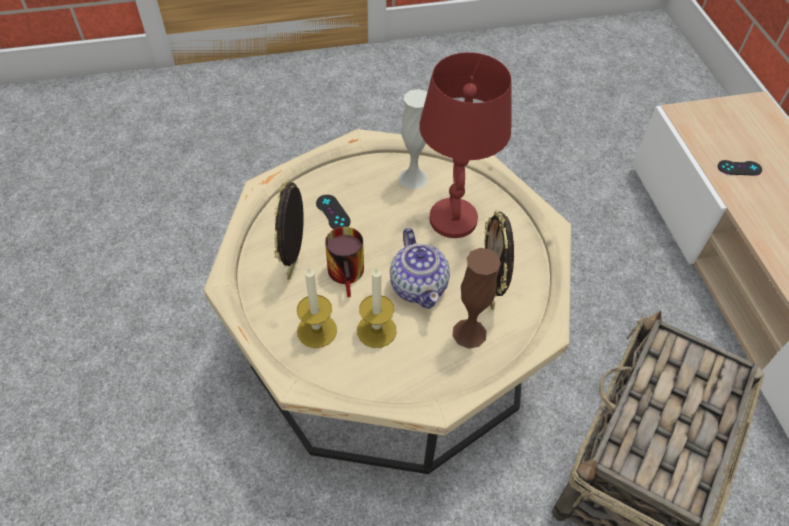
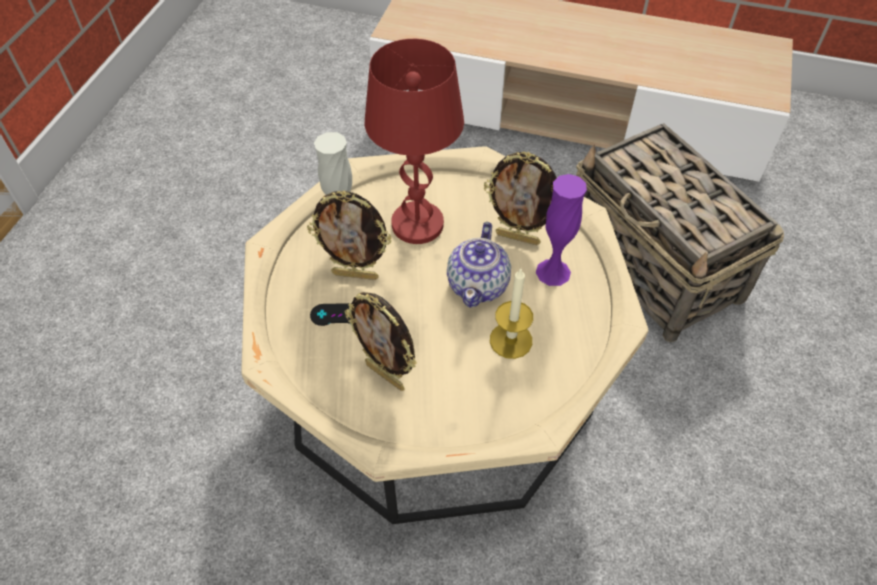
camera: 60 degrees left, 0 degrees up
(317, 330) = (482, 390): candle -> none
(350, 274) = (430, 334): mug -> none
(376, 205) = (356, 274): none -> picture frame
(419, 285) = (478, 285): teapot -> teapot turned 90 degrees clockwise
(469, 333) = (553, 272): brown vase -> purple vase
(739, 168) = (473, 32): black game controller -> none

